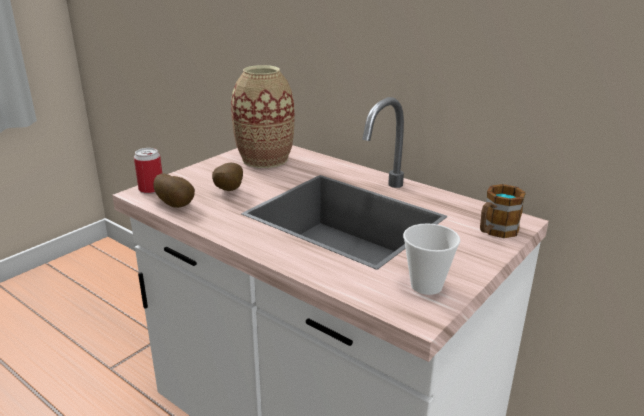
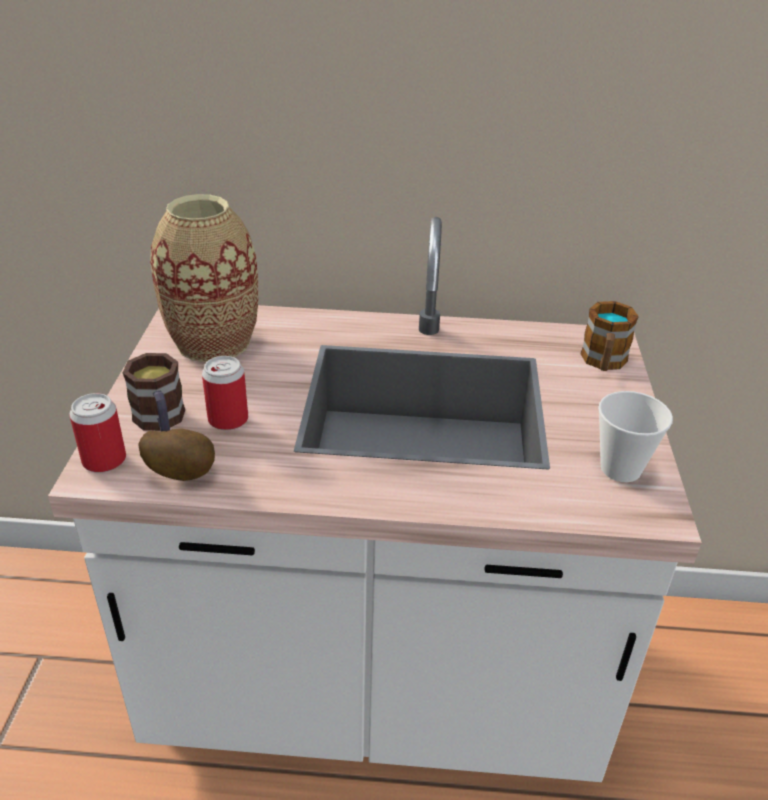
camera: 35 degrees left, 10 degrees up
(195, 183) = (161, 422): none -> mug
(227, 191) = (228, 419): potato -> can

